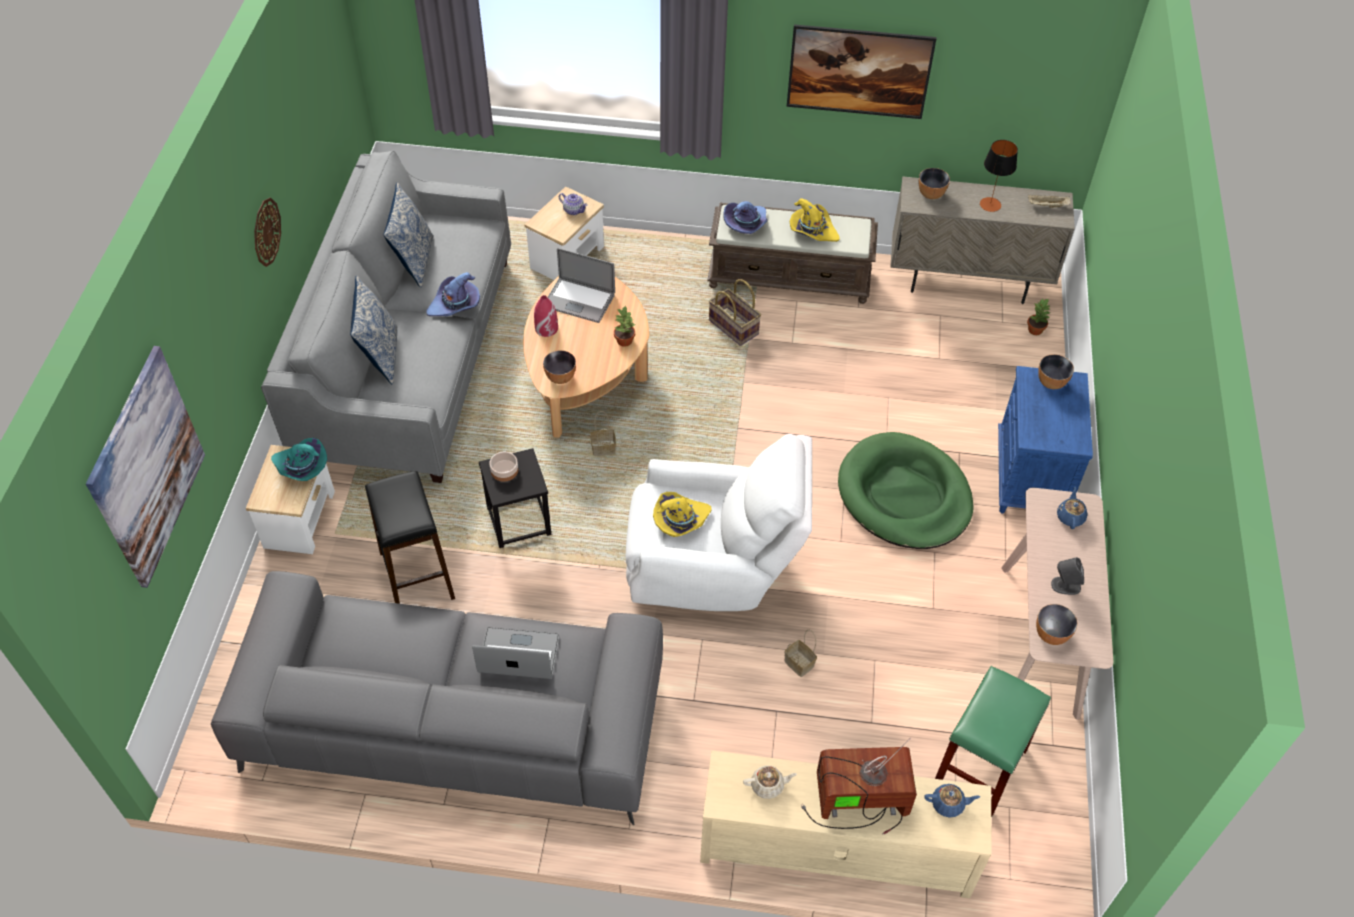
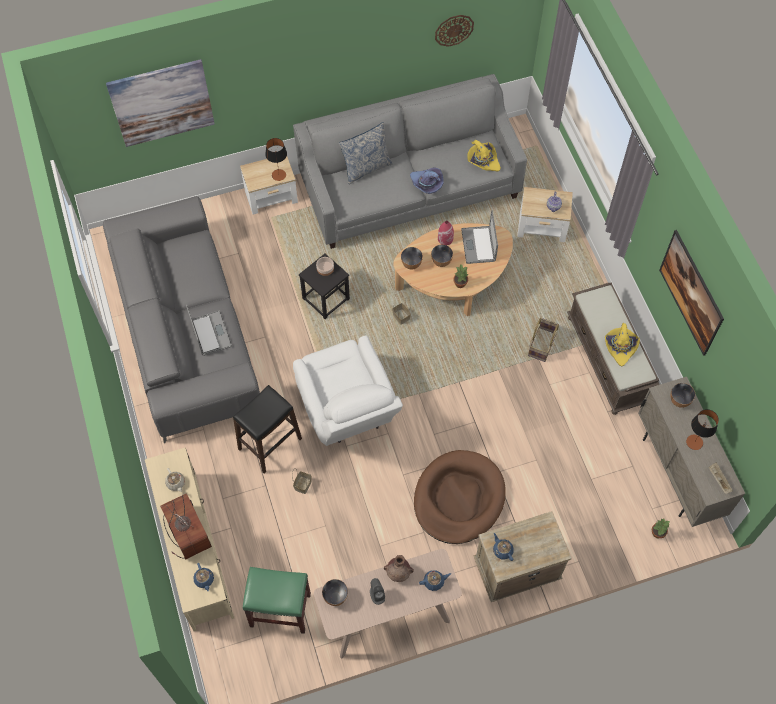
camera: 65 degrees right, 10 degrees up
(266, 232) = (353, 62): wall clock -> wall clock (454, 30)
(301, 467) = (279, 175): turquoise hat -> table lamp
(414, 261) = (447, 146): pillow -> none
(417, 575) = (264, 269): black stool -> black stool (270, 444)
(680, 520) = (339, 372): yellow hat -> yellow hat (483, 160)
(746, 223) = (601, 305): purple hat -> none
(904, 495) = (458, 498): green dog bed -> brown dog bed
(1030, 479) = (515, 571): blue nightstand -> beige nightstand
(1043, 550) = (398, 573): none -> brown vase
(1051, 382) = (548, 537): bowl -> bowl (441, 261)
(1051, 433) = (502, 550): none -> blue teapot

